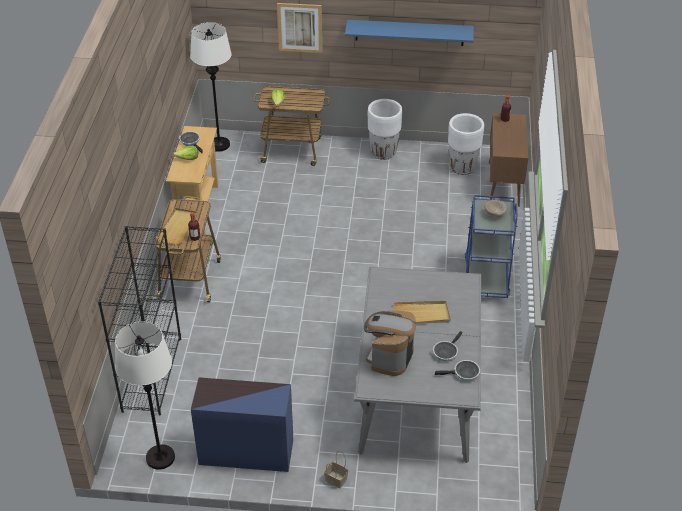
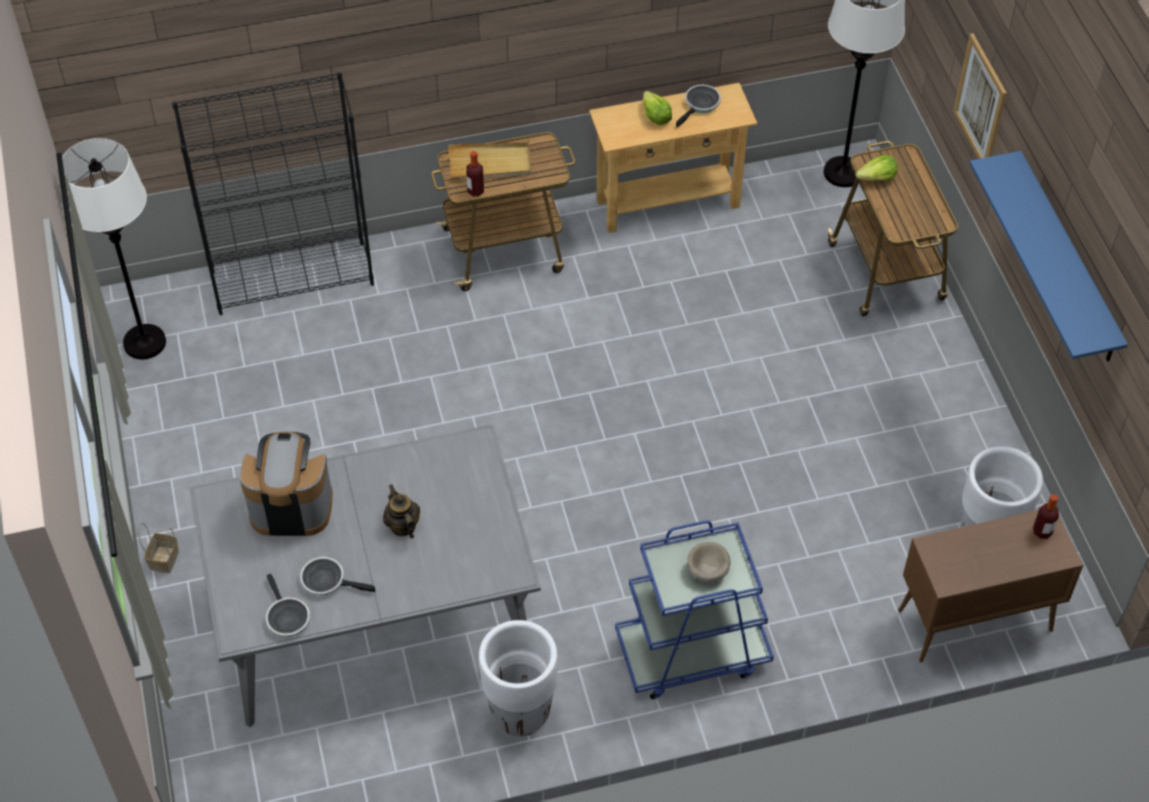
camera: 70 degrees right, 10 degrees up
(246, 451) = (184, 434): blue dresser -> none
(383, 152) = (958, 405): white planter -> white planter (521, 713)
(422, 314) = (402, 526): beige tray -> teapot

